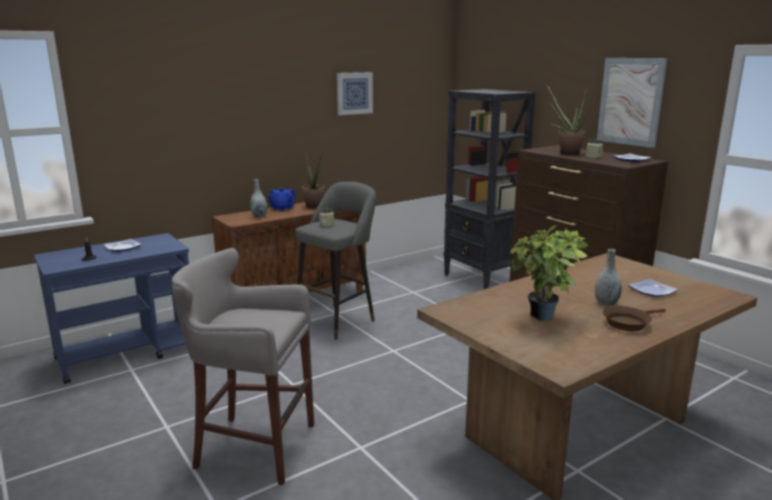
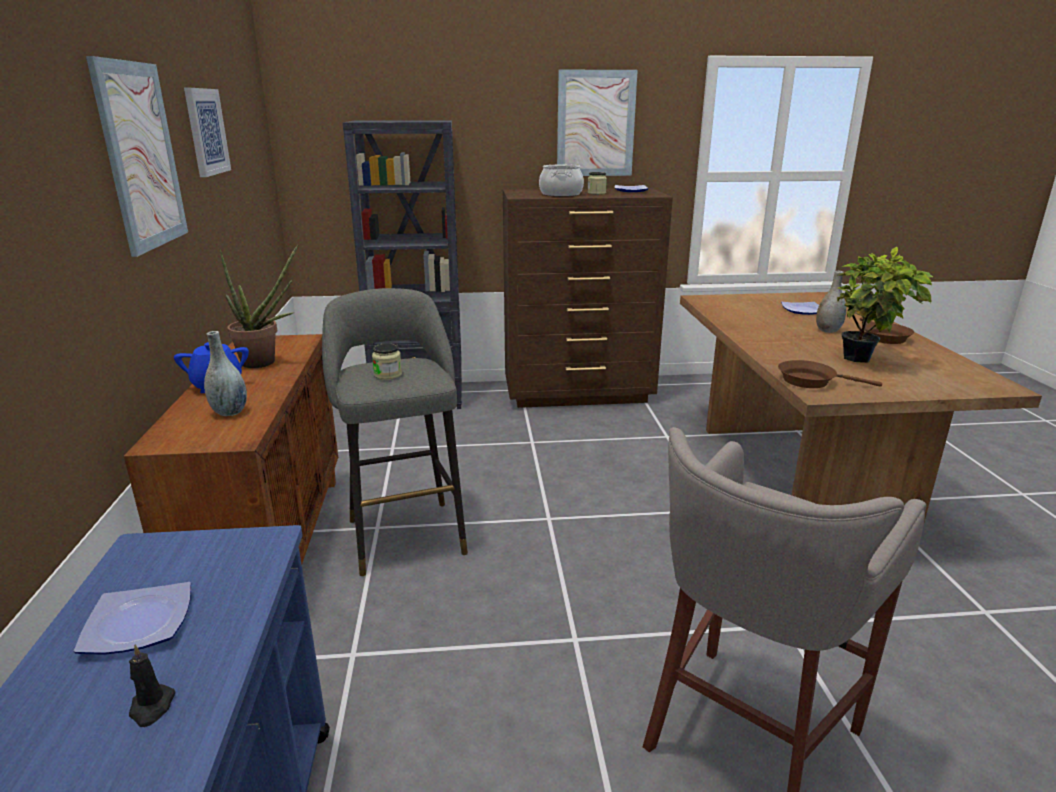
camera: 60 degrees left, 5 degrees up
(281, 103) = (141, 156): none -> picture
(465, 306) = (811, 381): none -> brown frying pan
(565, 153) = (560, 194): potted plant -> cooking pot

